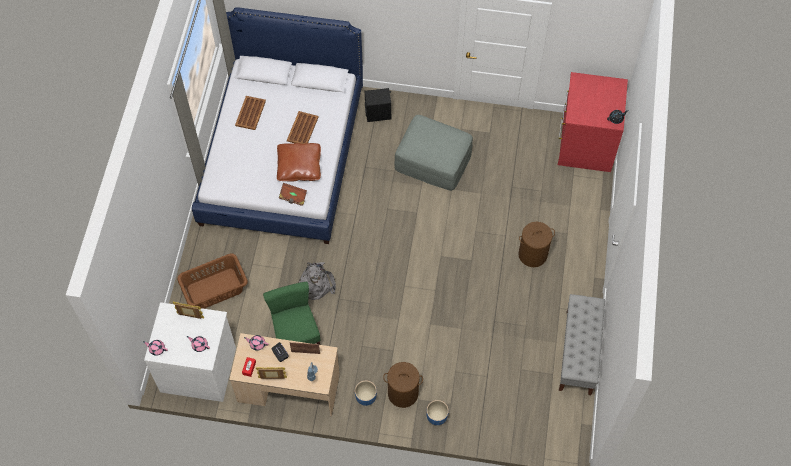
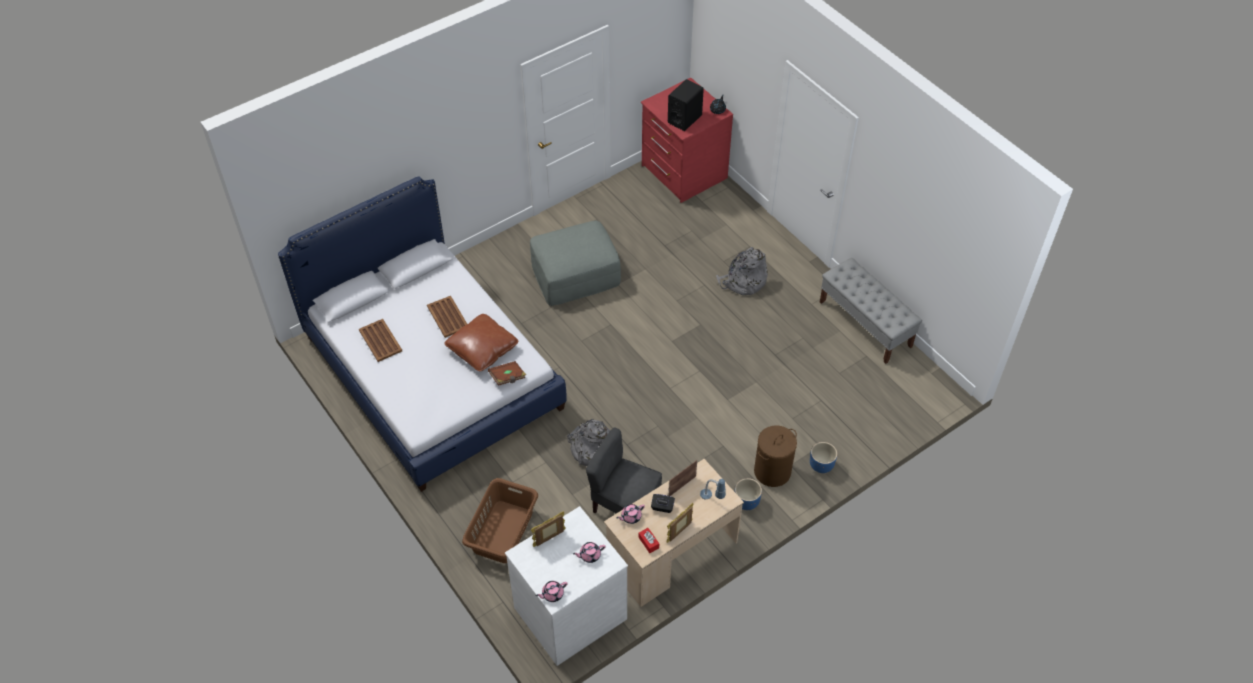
camera: 45 degrees left, 10 degrees down
(296, 335) = (625, 505): green chair -> grey chair
(378, 113) = (481, 273): black speaker -> black speaker (684, 119)
(533, 254) = (743, 281): brown laundry basket -> grey backpack

